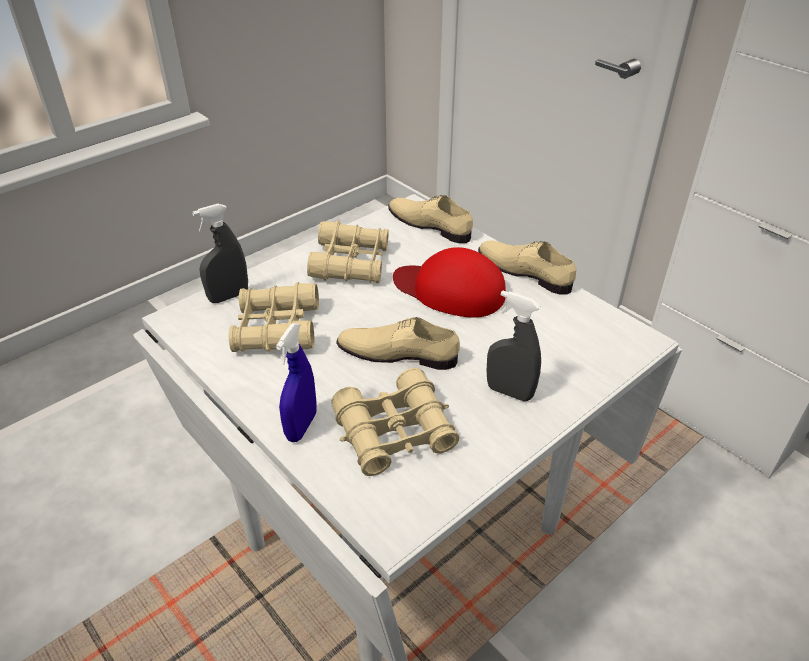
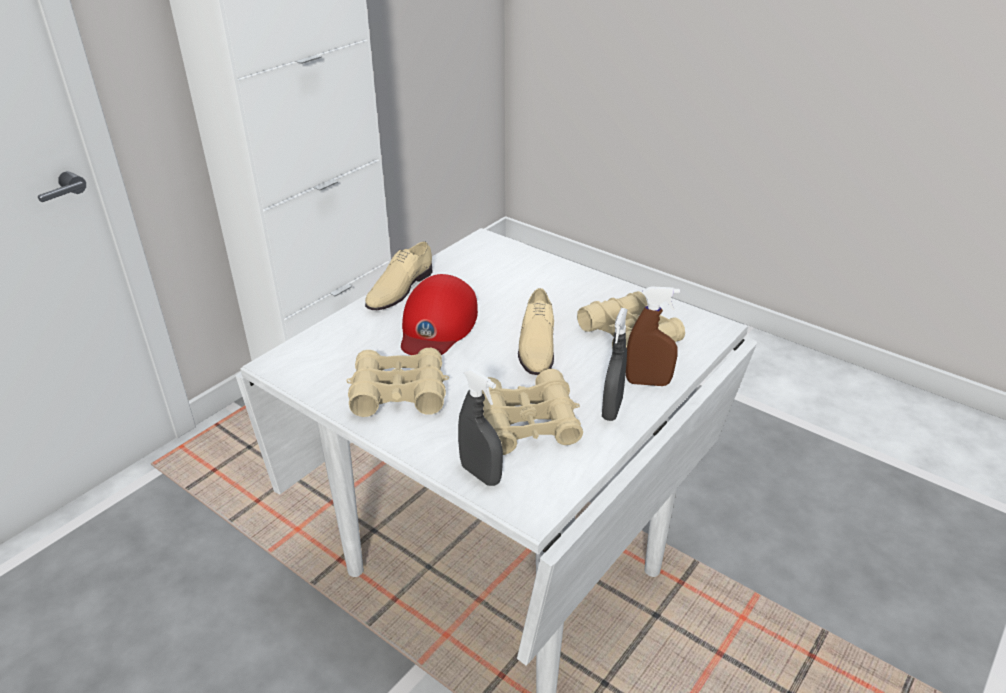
camera: 100 degrees left, 5 degrees down
(301, 426) = (648, 382): blue spray bottle -> brown spray bottle
(430, 224) = (315, 347): beige shoe -> none
(509, 392) = (563, 290): grey spray bottle -> grey spray bottle (612, 409)

